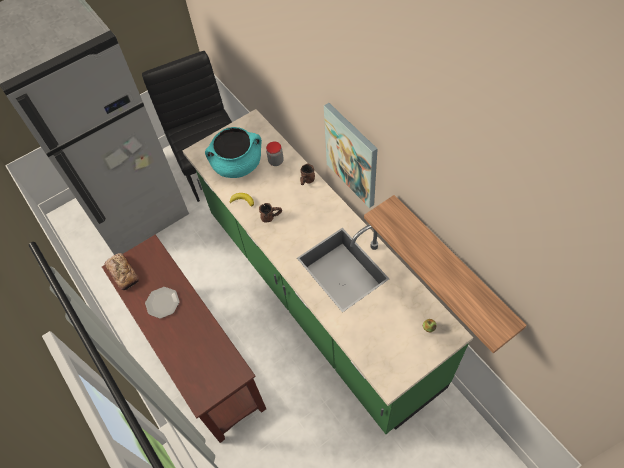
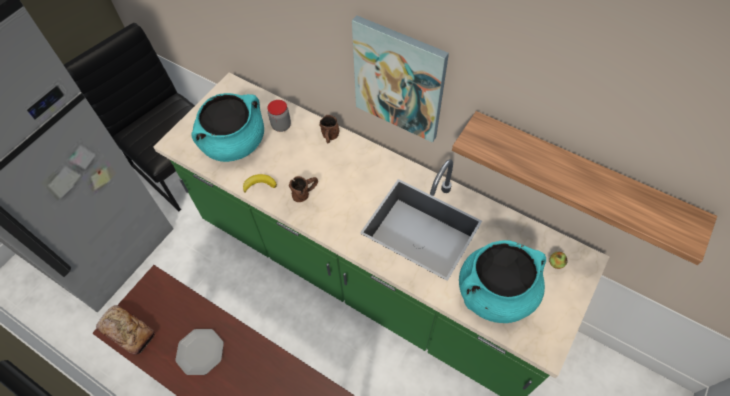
camera: 25 degrees left, 0 degrees up
(372, 333) = (495, 293): none -> turquoise cooking pot

